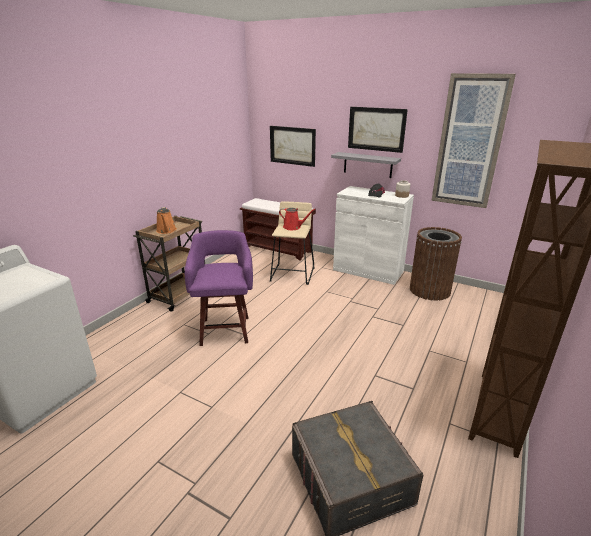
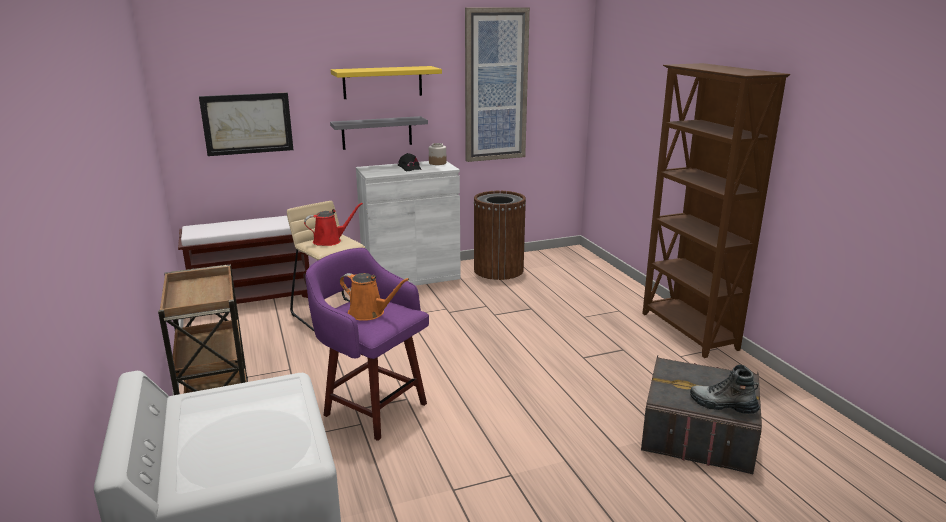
camera: 50 degrees left, 5 degrees down
(166, 231) = (196, 296): orange watering can -> orange watering can (369, 313)
(337, 467) = (722, 405): none -> boot
(376, 129) = (382, 82): picture -> yellow shelf

